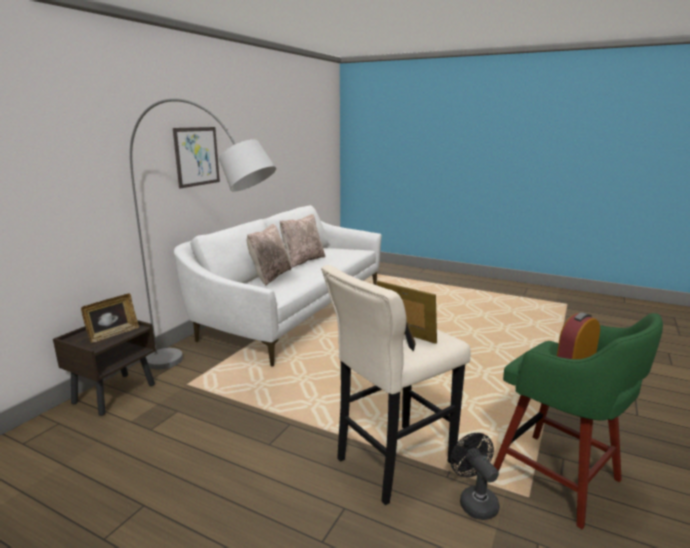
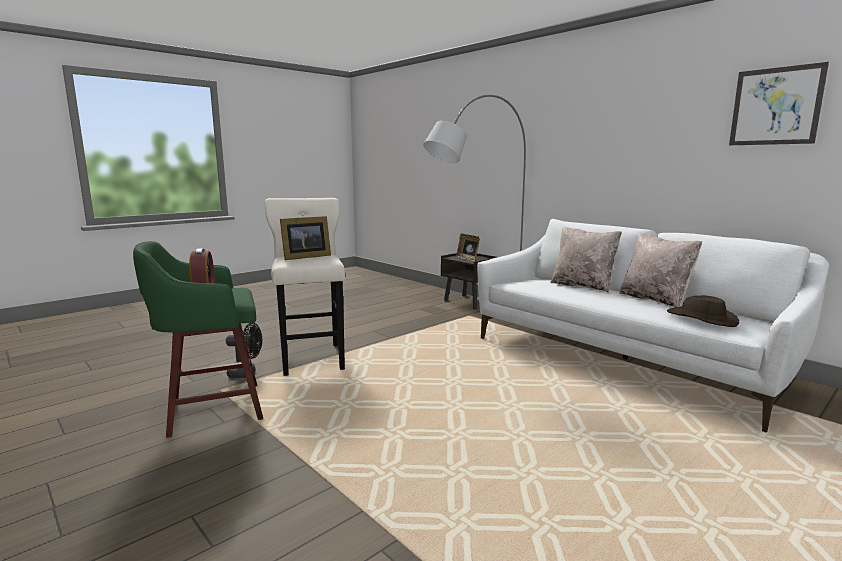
camera: 110 degrees right, 5 degrees down
(197, 156) = (604, 147): picture -> picture (775, 106)
(345, 254) = (701, 319): none -> brown hat

